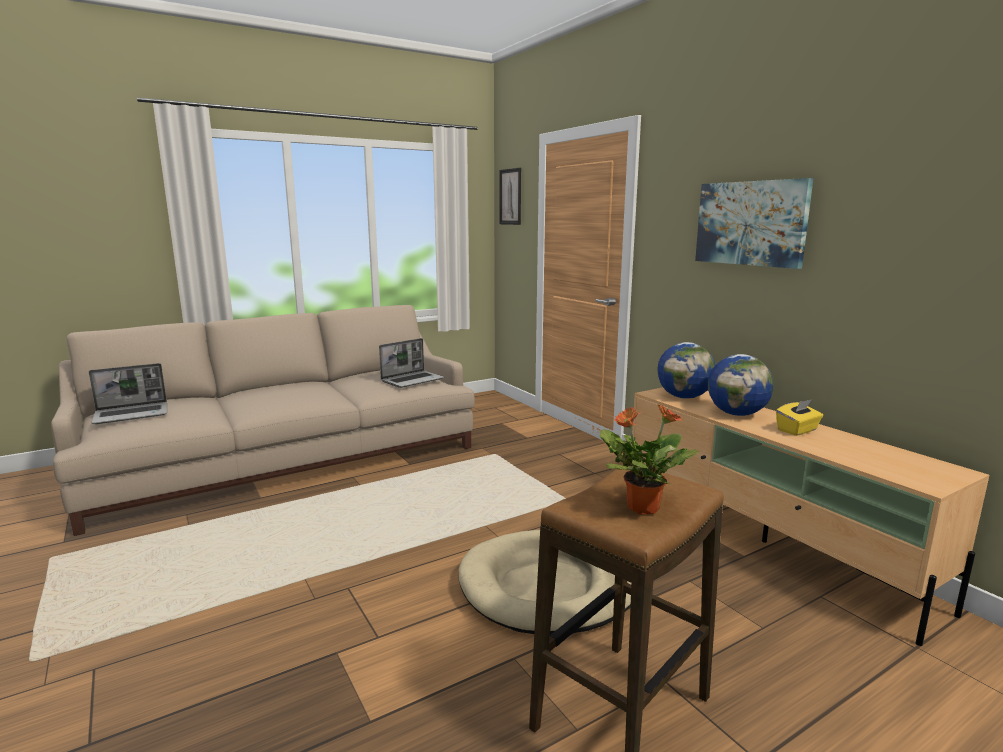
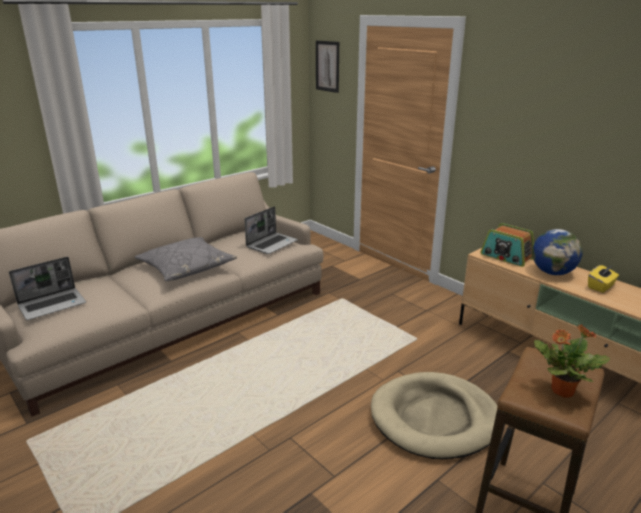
camera: 10 degrees left, 10 degrees up
(301, 394) = (186, 267): none -> grey pillow
(684, 397) = (506, 256): globe -> radio
(750, 223) = (564, 123): picture -> none

